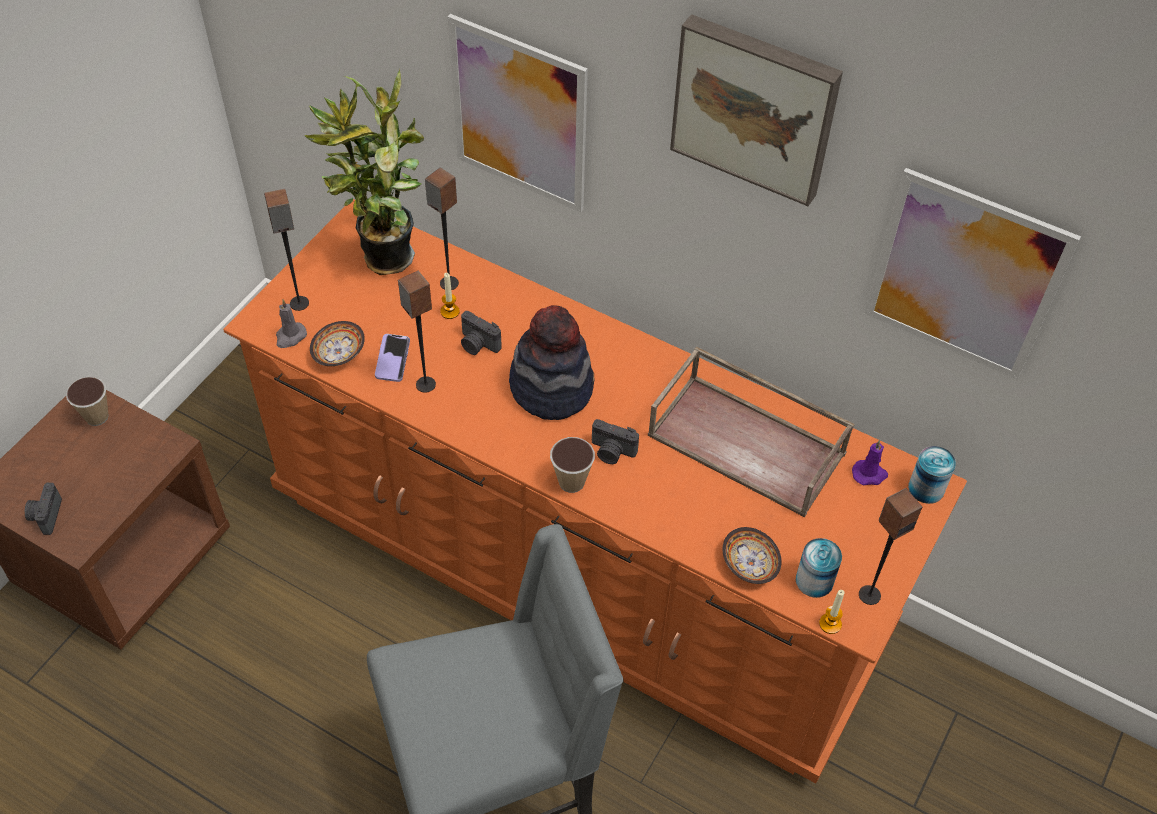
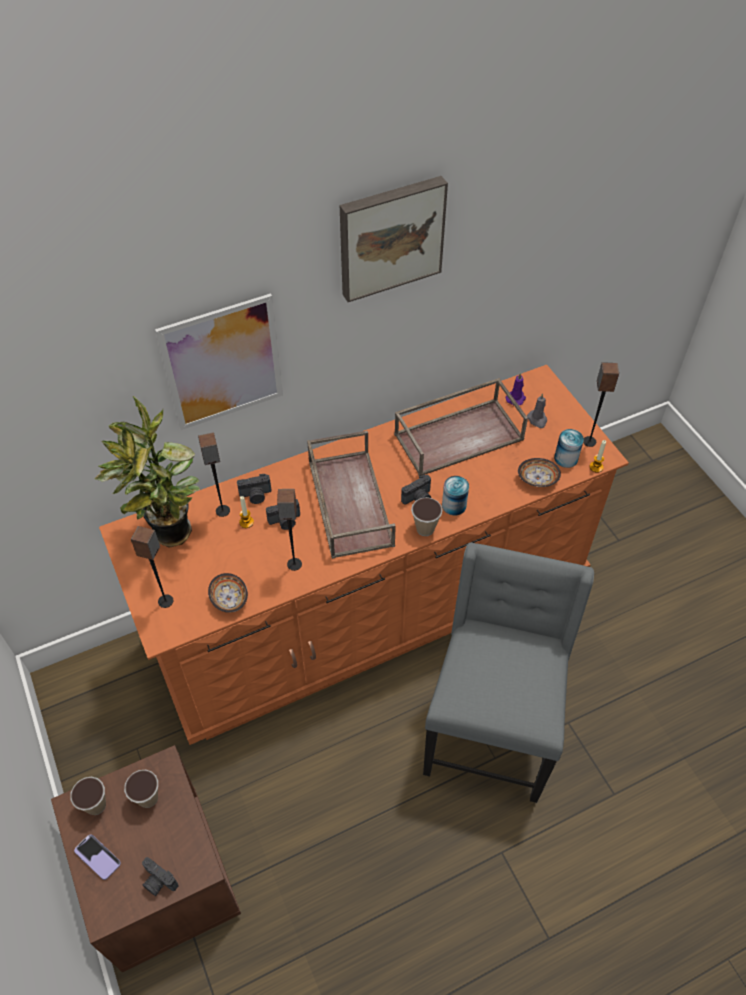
camera: 55 degrees left, 0 degrees up
(128, 454) = (148, 798): none -> cup
(290, 337) = (190, 620): grey candle -> grey candle (537, 420)
(392, 359) = (259, 571): phone -> phone (98, 857)
(492, 299) = (256, 496): none -> camera
(551, 387) = (348, 502): hat -> brown tray
(926, 488) = (541, 382): can -> can (454, 505)
(965, 276) = (525, 249): picture -> none

